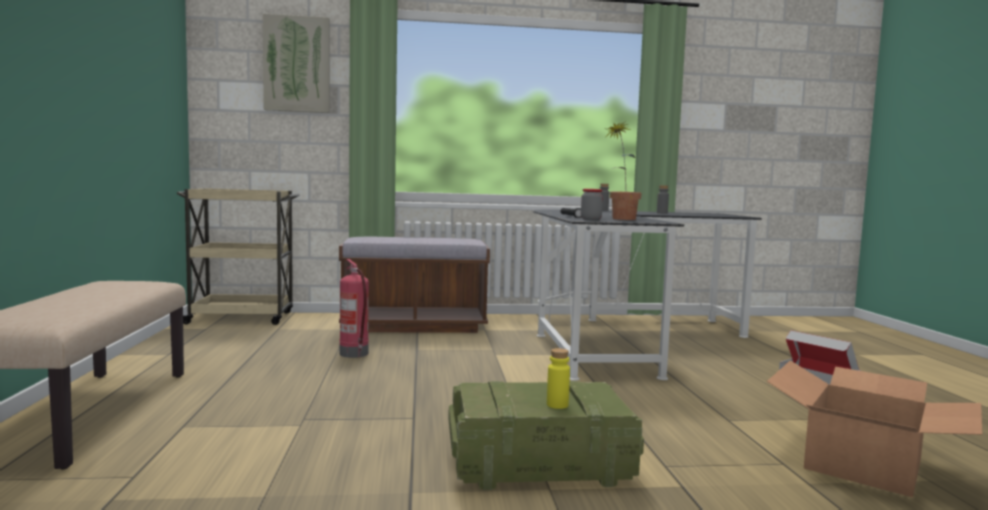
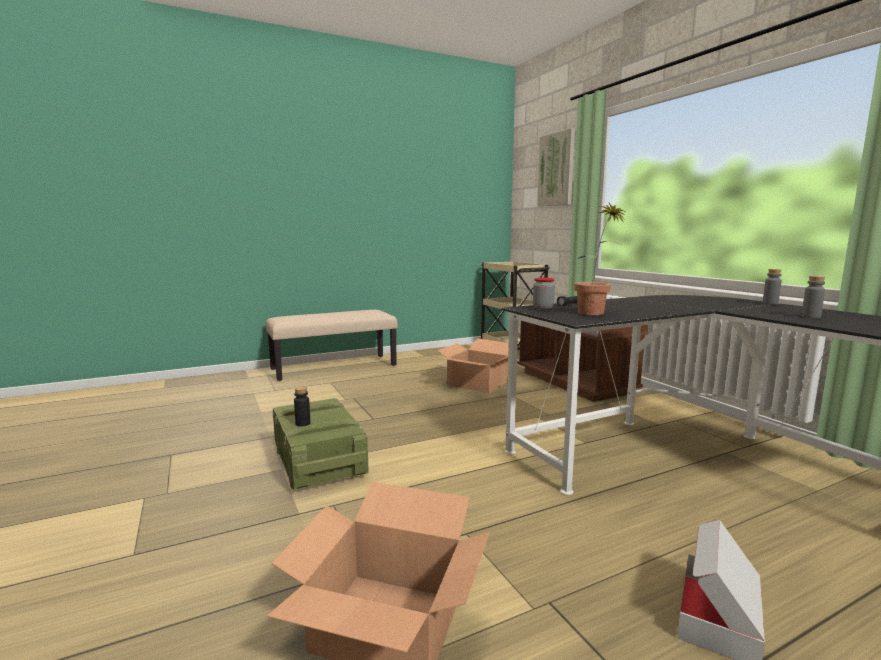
camera: 70 degrees right, 5 degrees up
(355, 354) = (477, 383): fire extinguisher -> cardboard box
(557, 405) = (303, 423): yellow bottle -> black bottle

